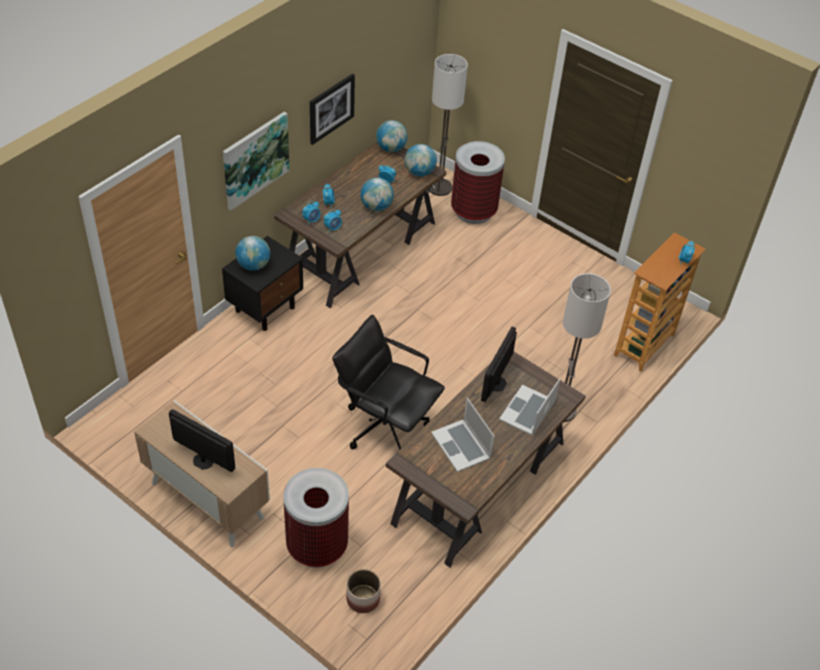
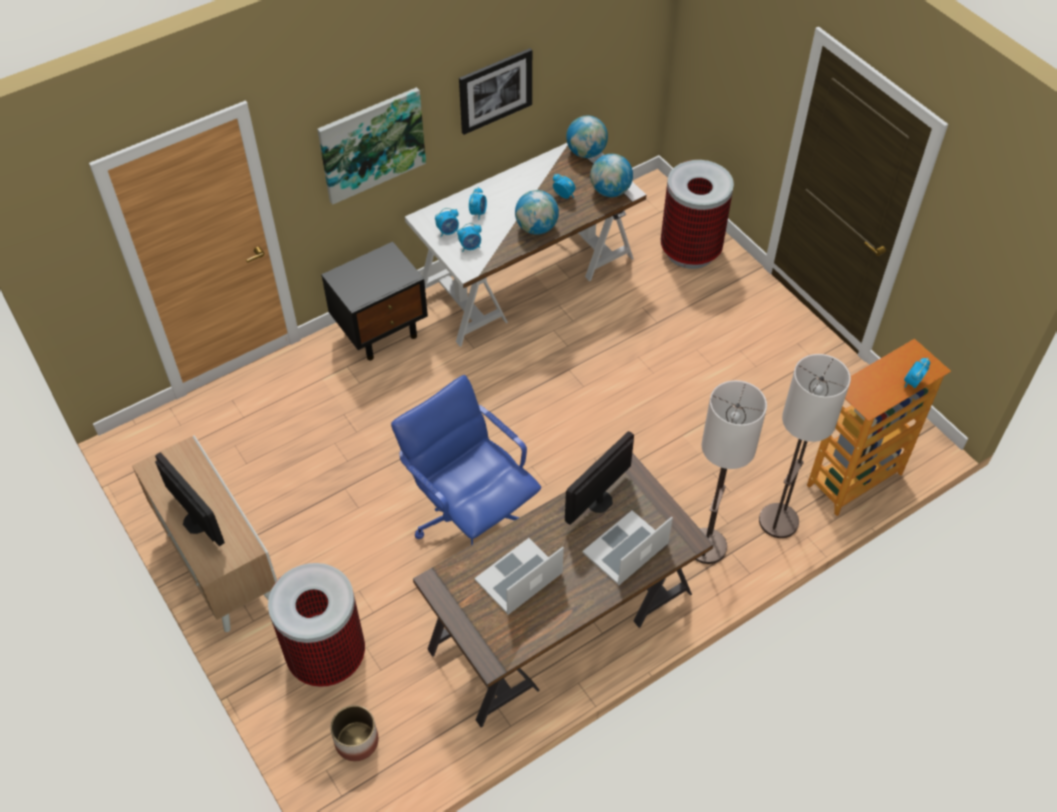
camera: 20 degrees right, 5 degrees up
(253, 265) = (360, 277): globe -> none
(360, 249) = (526, 276): brown desk -> white desk
(385, 426) = (470, 516): black office chair -> blue office chair
(440, 188) = (658, 212): floor lamp -> floor lamp (778, 521)
(461, 445) = (519, 577): laptop -> laptop turned 60 degrees clockwise

